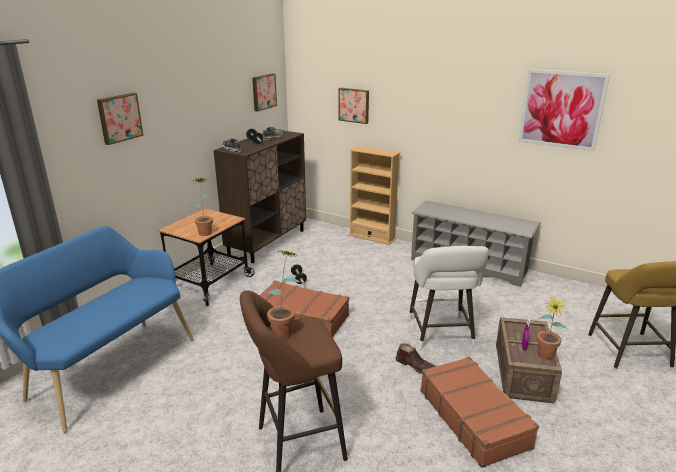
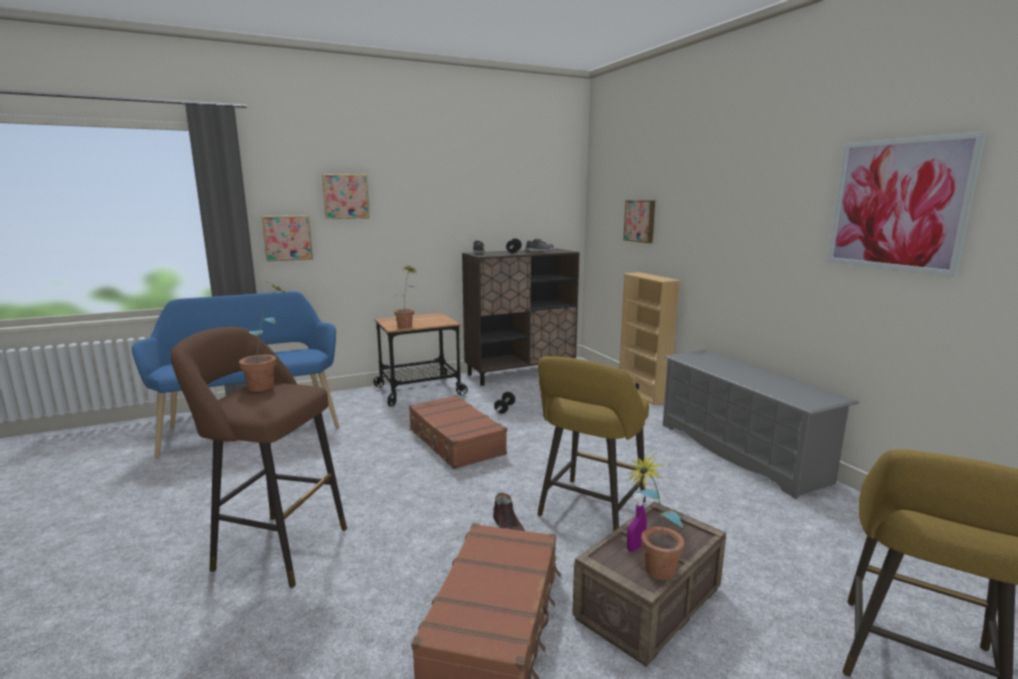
camera: 35 degrees right, 10 degrees down
(263, 92) = (547, 204): picture -> picture (287, 237)
(441, 335) = (589, 512): white stool -> yellow stool

